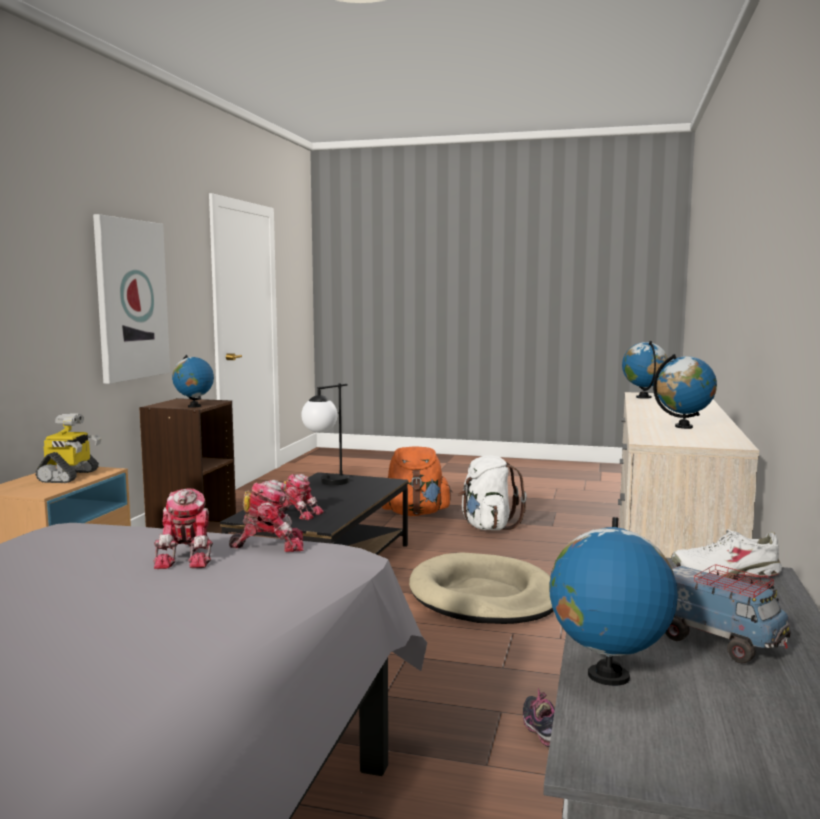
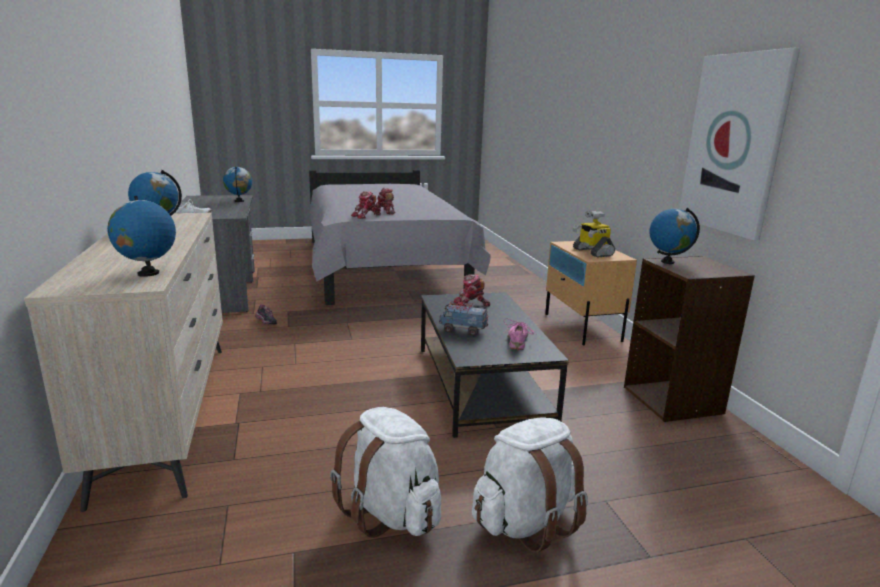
camera: 150 degrees right, 10 degrees up
(326, 484) = (518, 341): table lamp -> pink shoe
(415, 513) = (526, 522): orange backpack -> white backpack
(483, 596) = (330, 388): beige dog bed -> none
(718, 642) = (209, 206): toy truck -> toy truck (462, 330)

